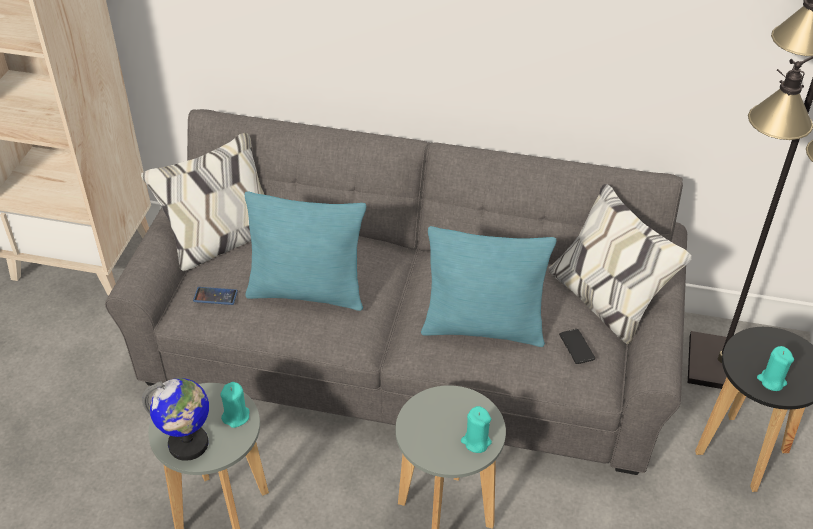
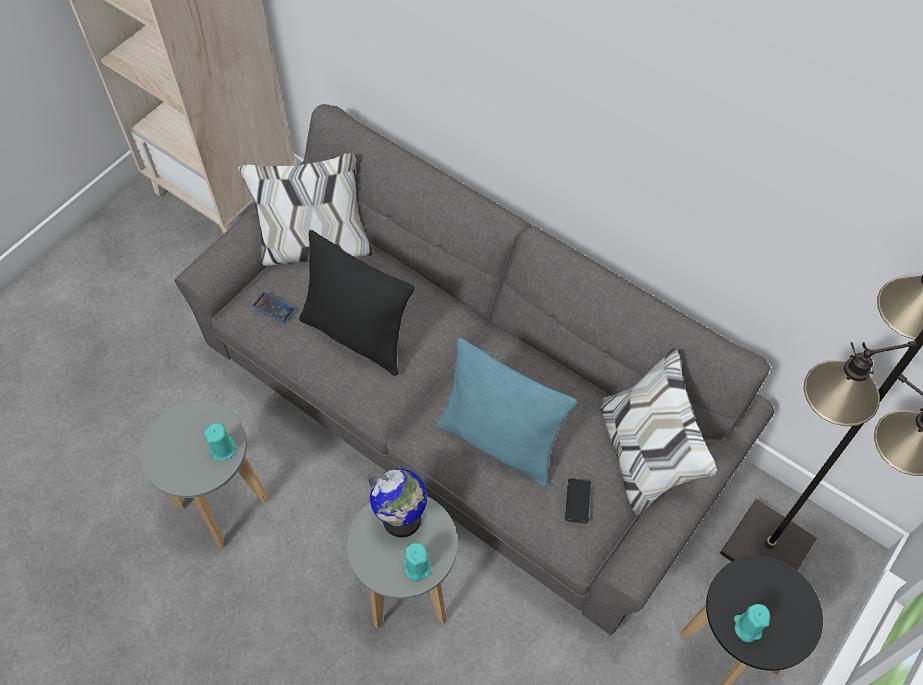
camera: 25 degrees right, 15 degrees up
(188, 444) = (170, 461): globe -> globe (402, 519)
(307, 292) = (357, 335): turquoise pillow -> black pillow

